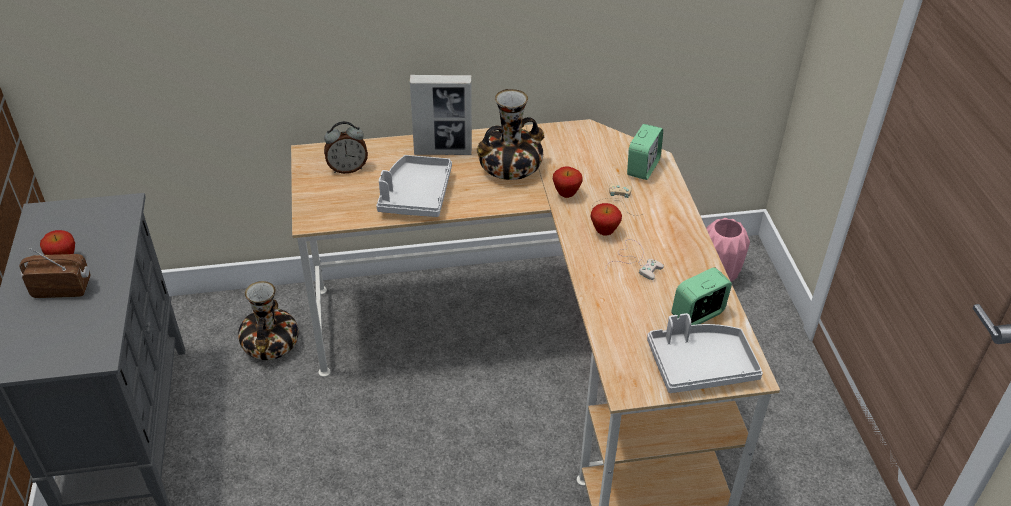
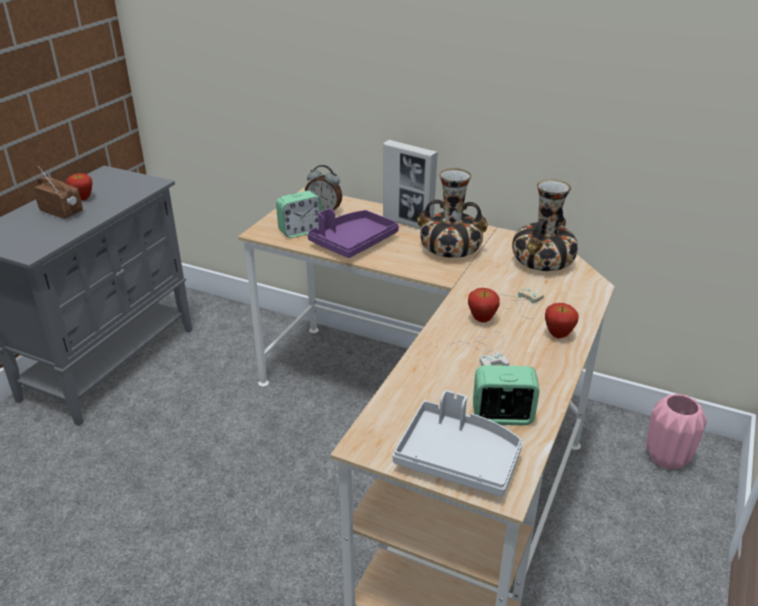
camera: 35 degrees right, 10 degrees down
(271, 343) = (247, 350): vase -> vase (543, 261)
(415, 195) = (353, 242): grey tray -> purple tray
(566, 194) = (478, 282): apple -> apple (558, 335)
(643, 168) = (572, 287): alarm clock -> alarm clock (300, 231)

